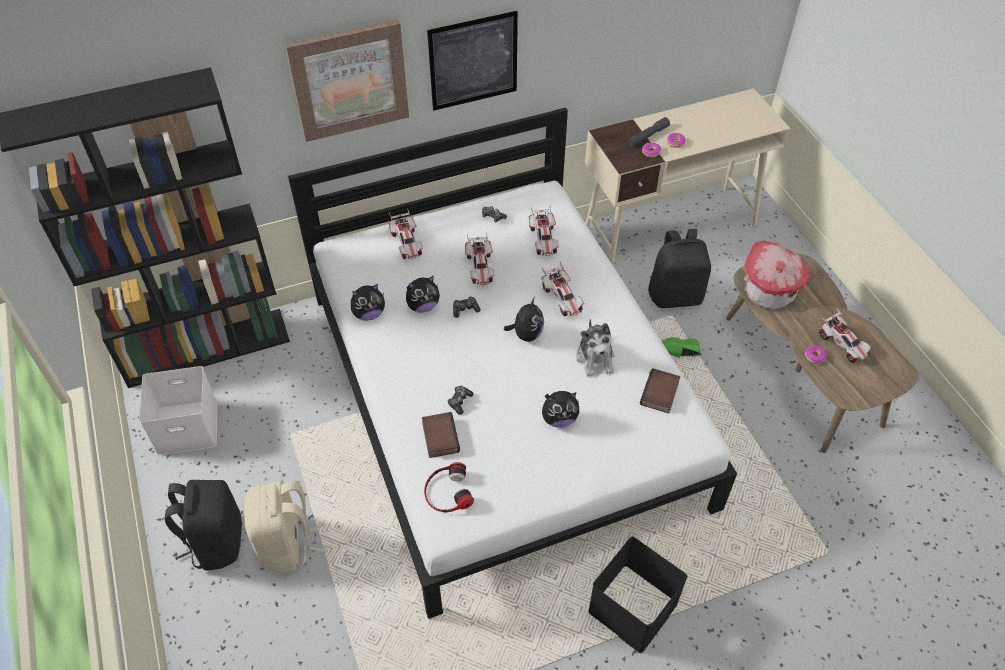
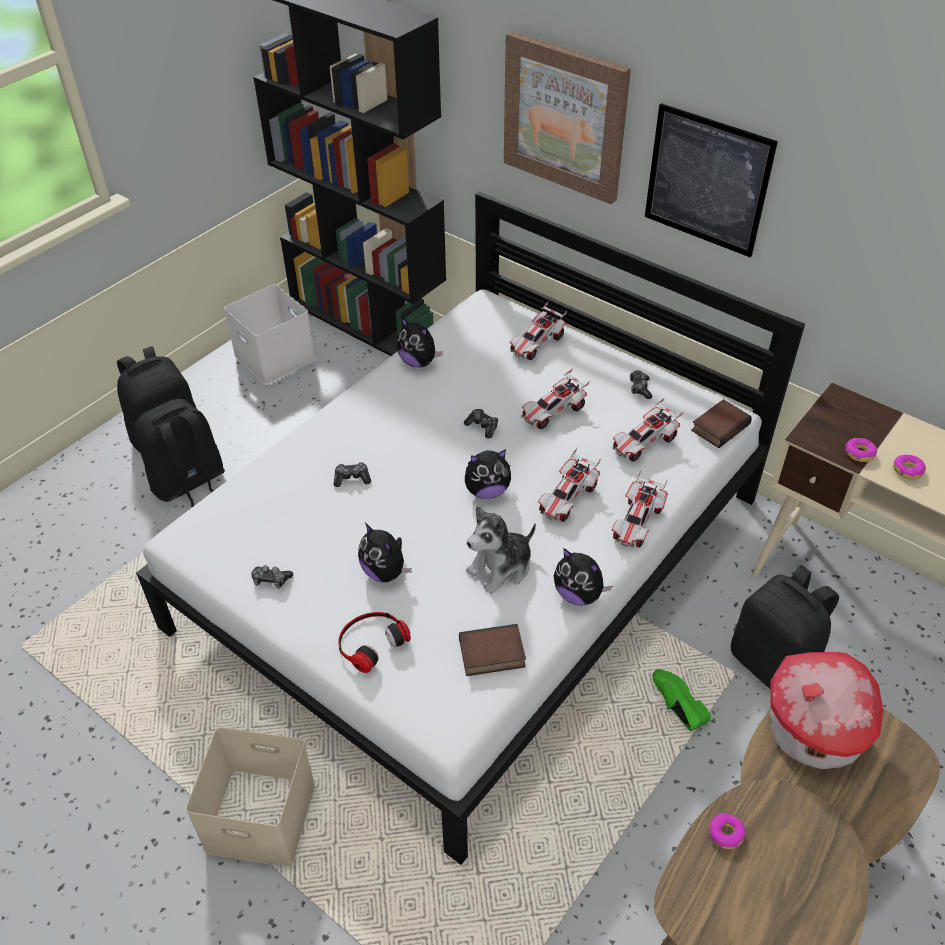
camera: 60 degrees right, 5 degrees down
(288, 545) = (189, 484): beige backpack -> black backpack
(423, 306) = (461, 394): plush toy -> plush toy (578, 594)
(439, 437) = (294, 483): book -> book (719, 426)
(447, 492) = (227, 520): headphones -> headphones (371, 642)
(523, 486) = (271, 580): none -> game controller
(633, 610) = (258, 819): black storage box -> beige storage box
(648, 136) = (888, 439): grey flashlight -> none
(842, 344) = (782, 866): toy car -> toy car (637, 523)

